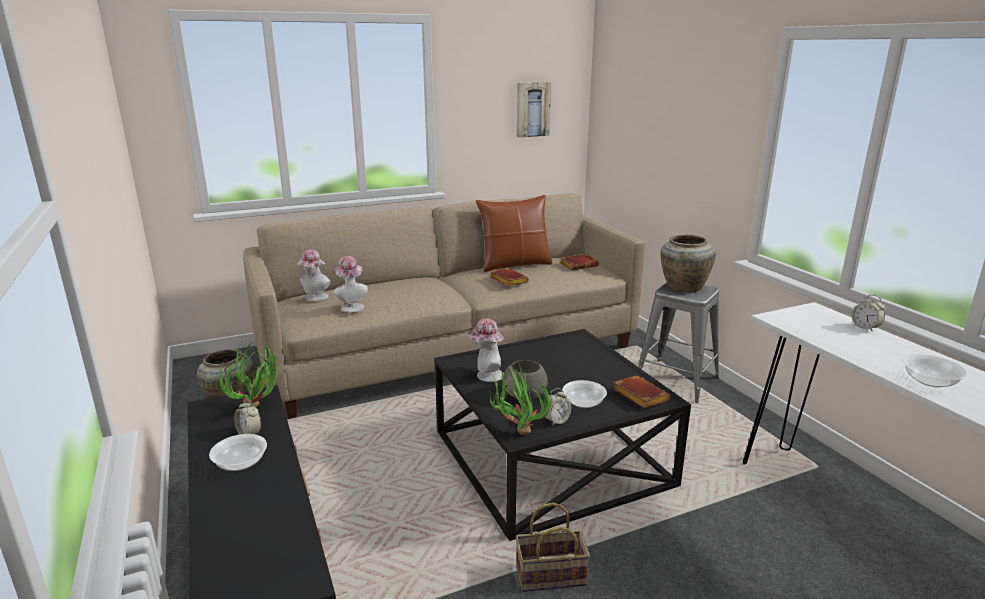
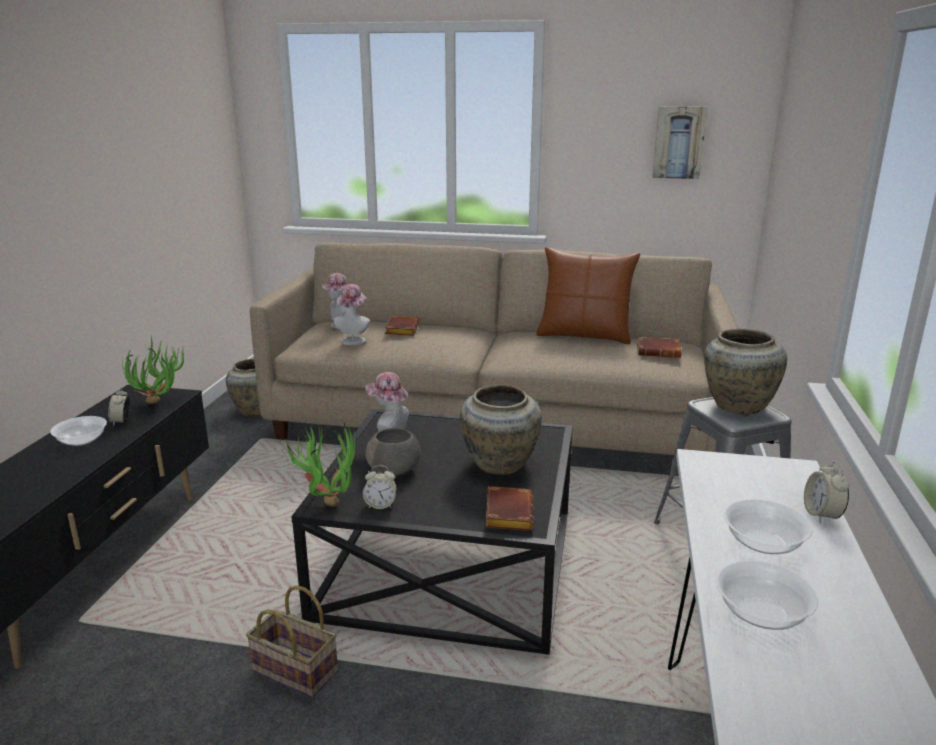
camera: 35 degrees right, 0 degrees up
(507, 280) = (543, 349): brown book -> brown book (401, 329)
(583, 368) = (499, 465): none -> beige vase
(583, 403) = (438, 498): bowl -> bowl (764, 543)

